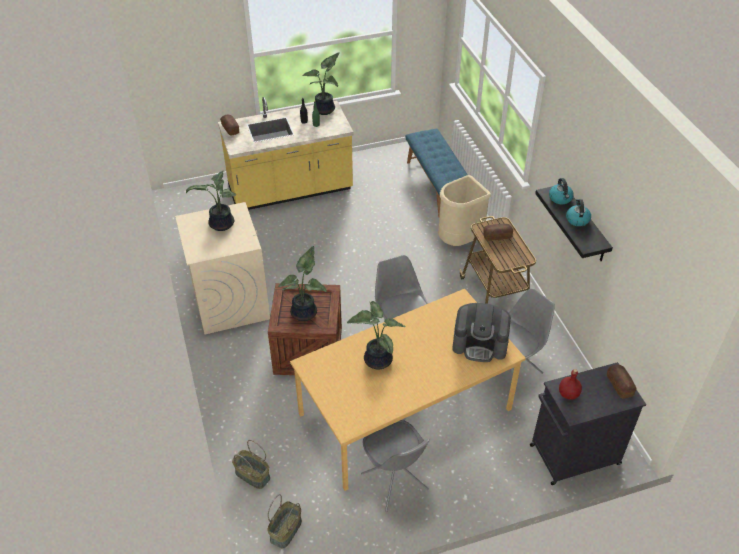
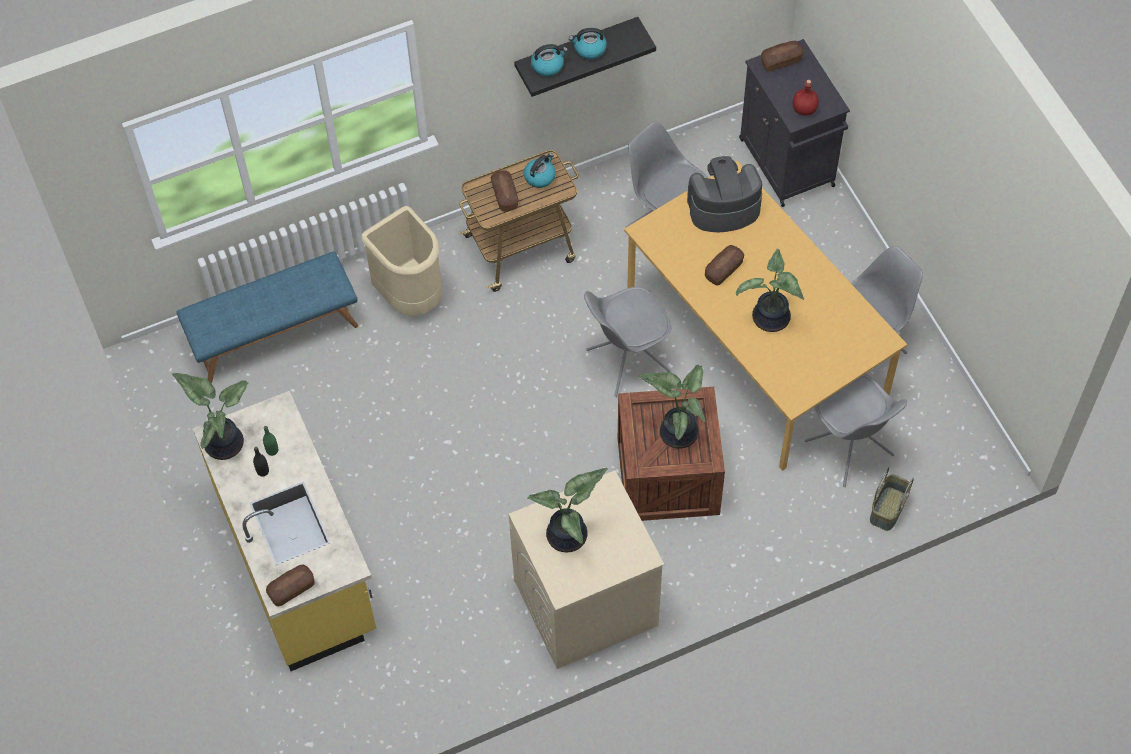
camera: 95 degrees left, 15 degrees up
(286, 531) = (956, 456): basket -> none
(307, 458) = (850, 449): none -> grey chair
(424, 338) = (723, 269): none -> bread
(480, 344) = (723, 208): coffee machine -> coffee machine turned 105 degrees counterclockwise
(513, 253) = (540, 176): none -> kettle

